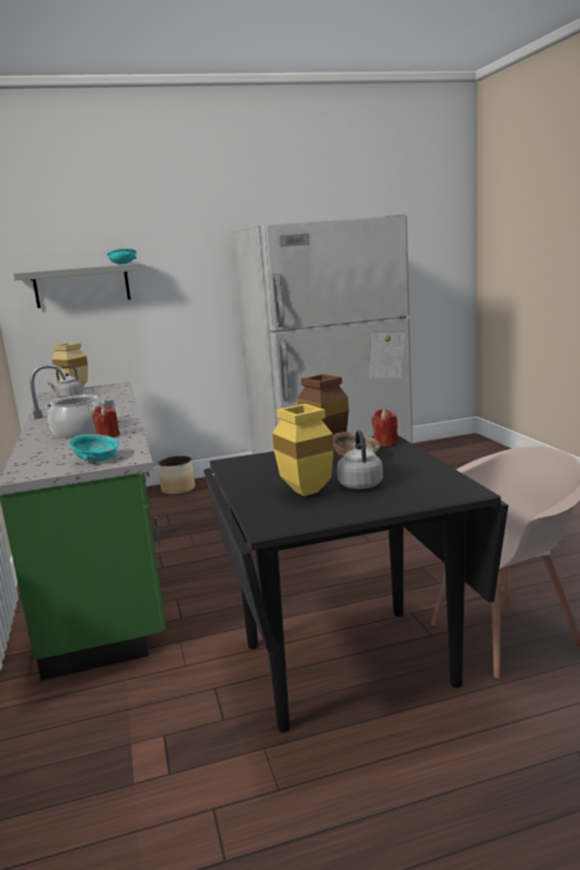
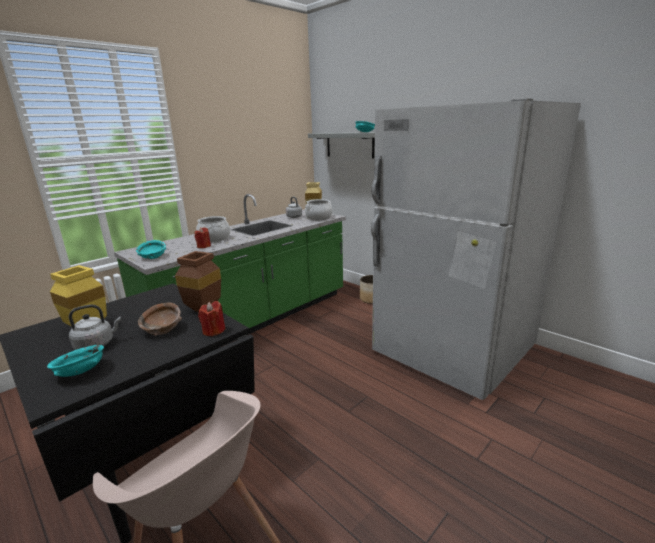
camera: 60 degrees right, 5 degrees up
(108, 390) = (318, 218): none -> cooking pot
(419, 485) = (82, 371): none -> turquoise bowl

